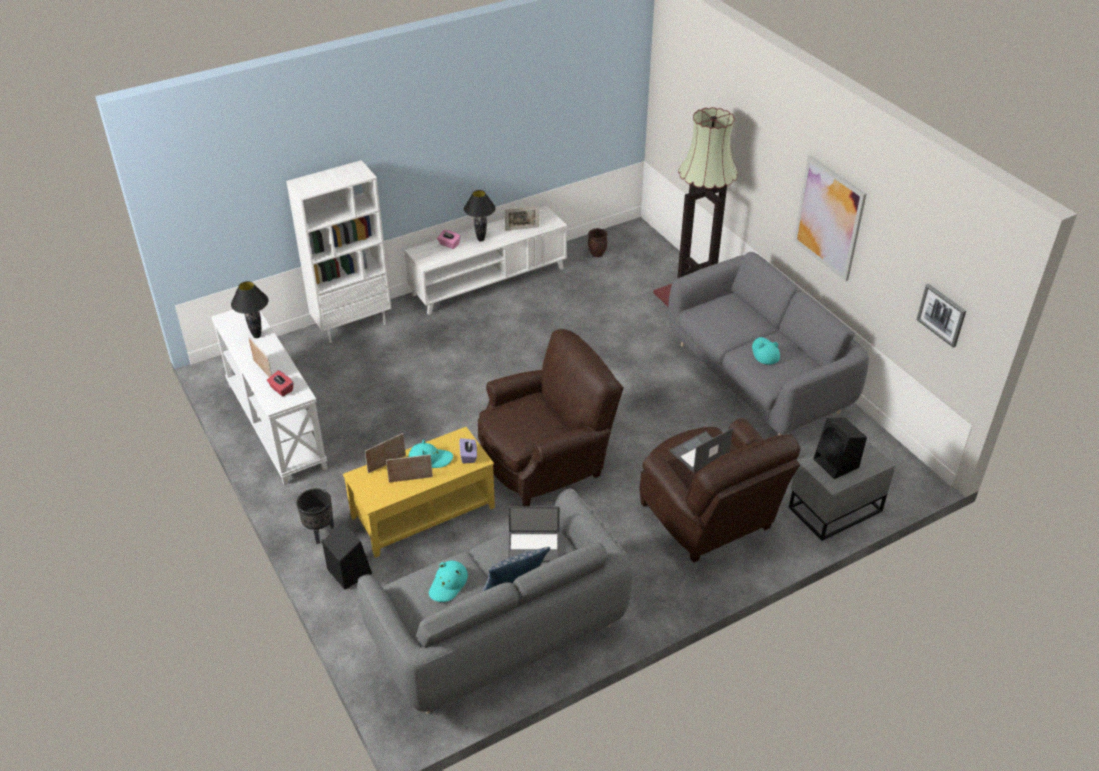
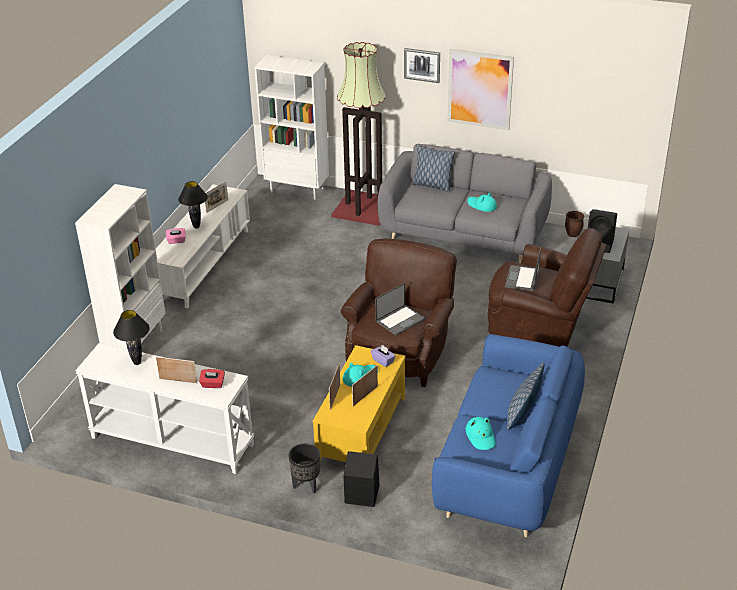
camera: 40 degrees left, 5 degrees down
(499, 634) = (508, 466): grey sofa -> blue sofa
(534, 546) = (501, 384): laptop -> laptop (400, 320)
(597, 254) = (259, 211): brown planter -> brown planter (573, 234)
(656, 250) = (297, 190): none -> white bookcase
(744, 306) = (432, 185): none -> pillow
(942, 314) = (604, 116): picture -> picture (422, 65)

